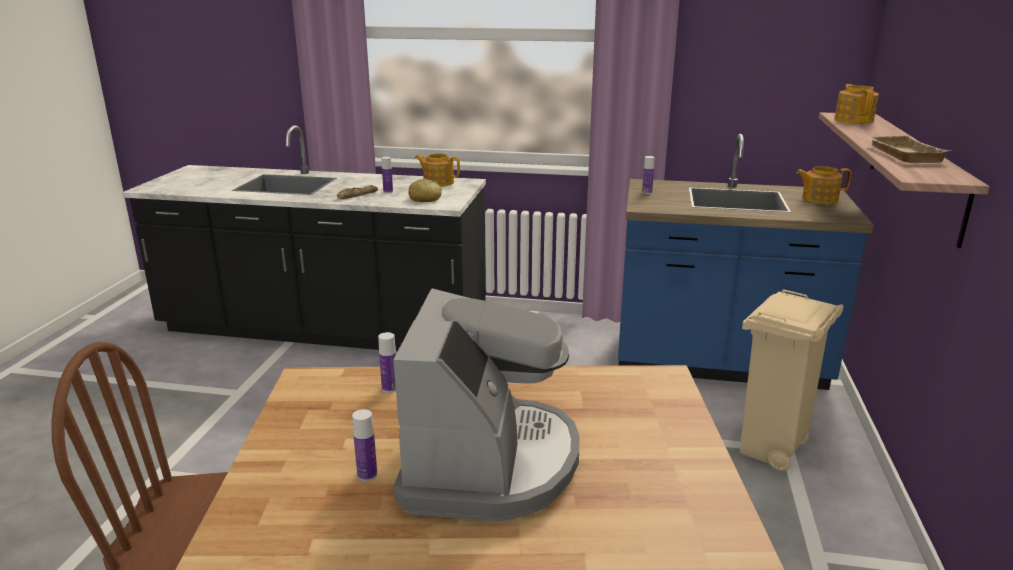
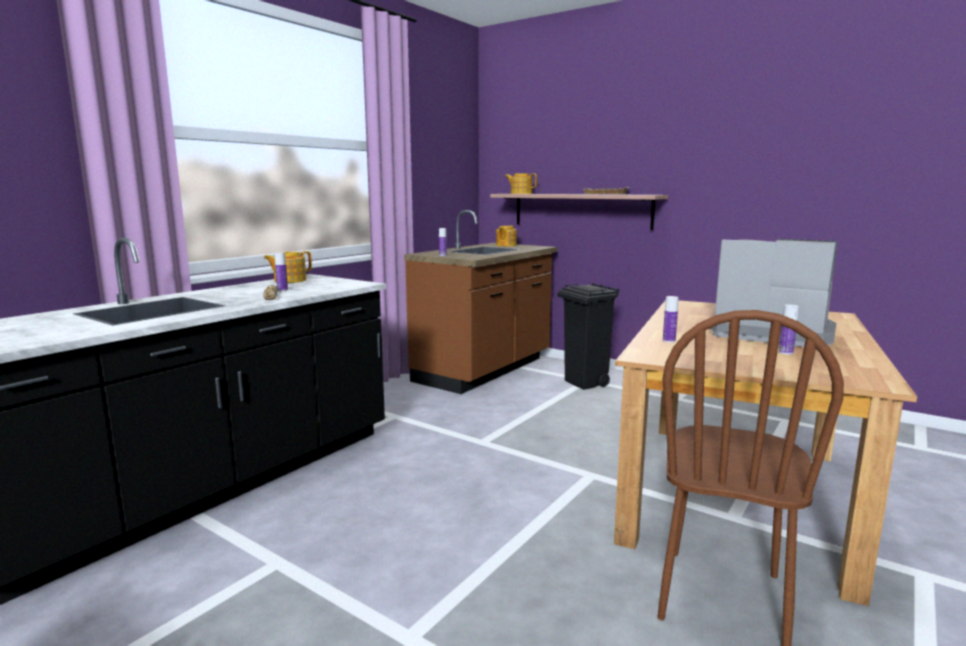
camera: 65 degrees left, 10 degrees down
(425, 199) = (332, 285): bread -> none
(718, 364) = (485, 370): blue counter -> brown counter
(771, 451) = (585, 383): beige trash can -> black trash can

